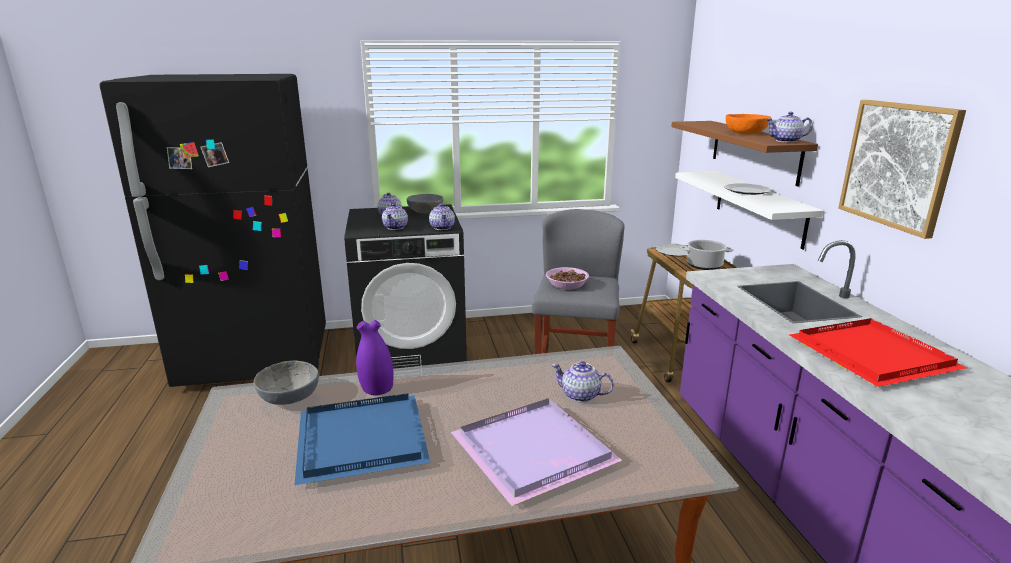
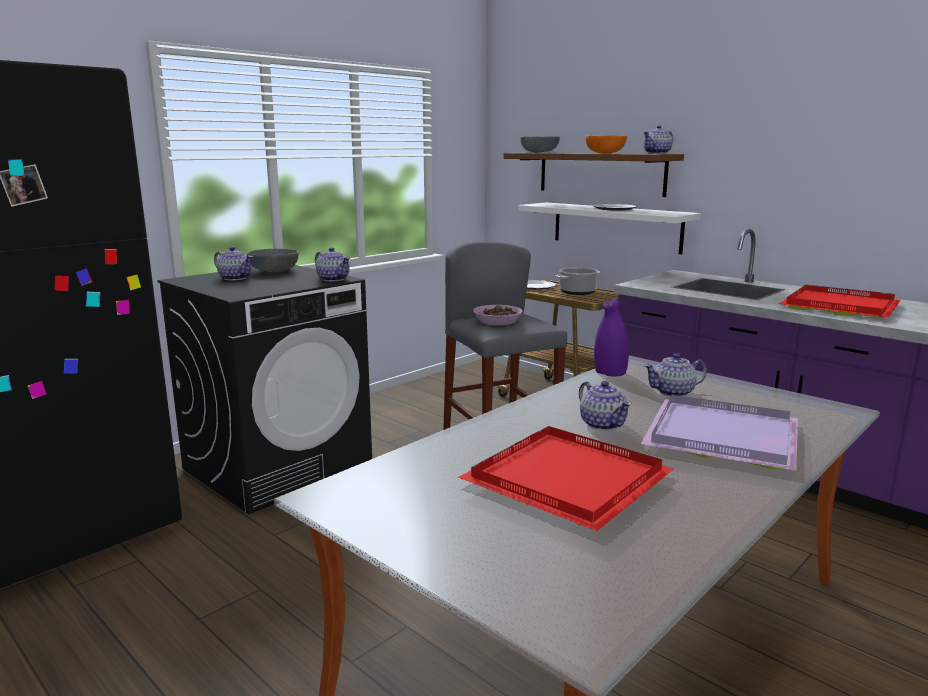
camera: 35 degrees left, 5 degrees down
(288, 397) = (404, 475): grey bowl -> grey bowl (539, 152)
(359, 442) = (568, 481): blue tray -> red tray
(376, 388) = (486, 439): purple vase -> purple vase (610, 373)
(395, 227) = (274, 286): teapot -> teapot (602, 424)
(898, 165) = (779, 158): picture -> none

